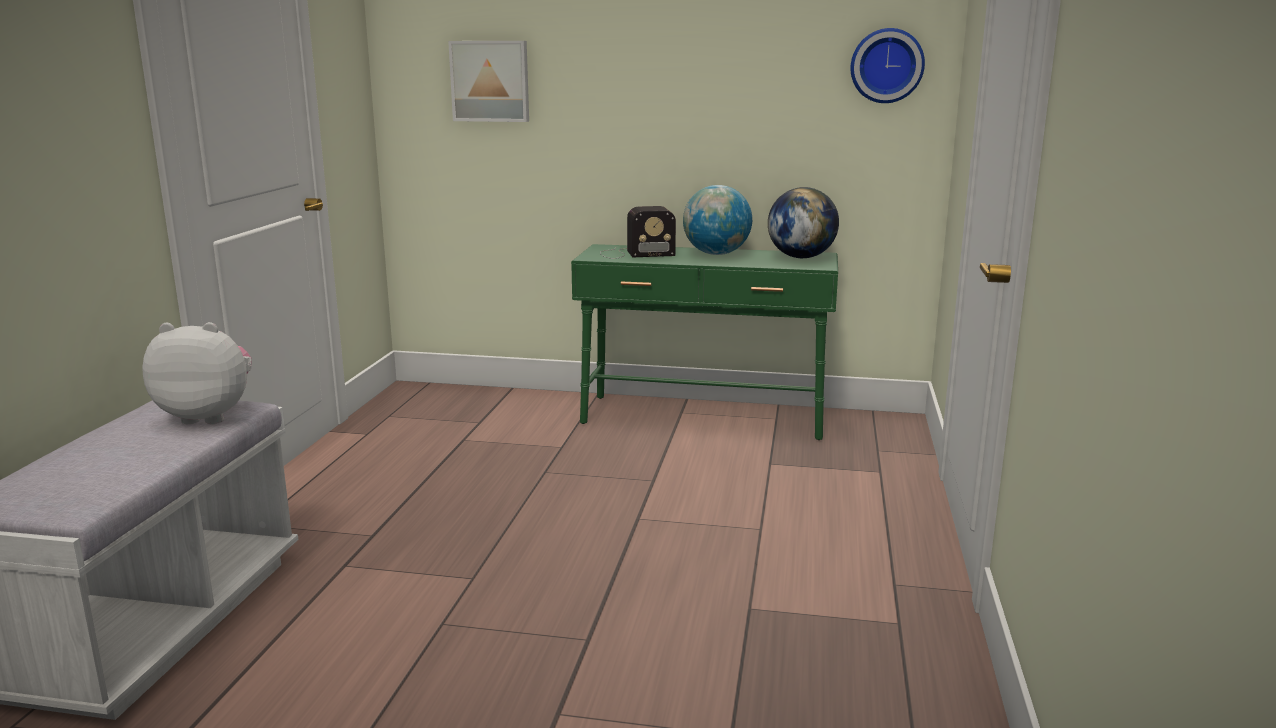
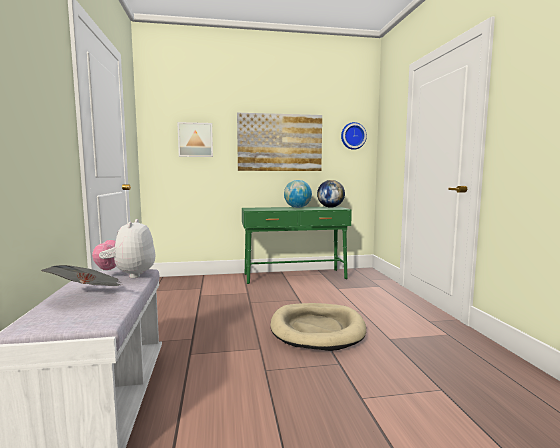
camera: 20 degrees left, 10 degrees down
(106, 455) = (89, 296): none -> newspaper
(208, 416) = (128, 275): plush toy -> plush toy turned 75 degrees counterclockwise
(620, 558) = (317, 329): none -> beige dog bed
(634, 253) = (265, 208): radio -> none
(688, 85) = (280, 142): none -> picture

